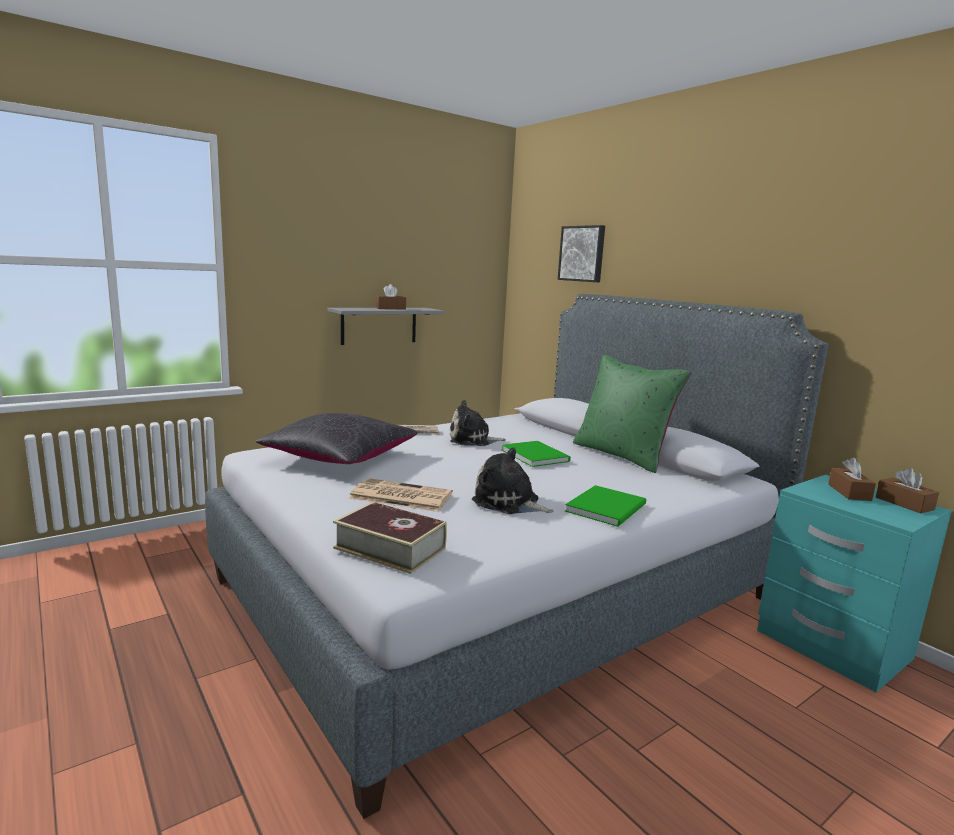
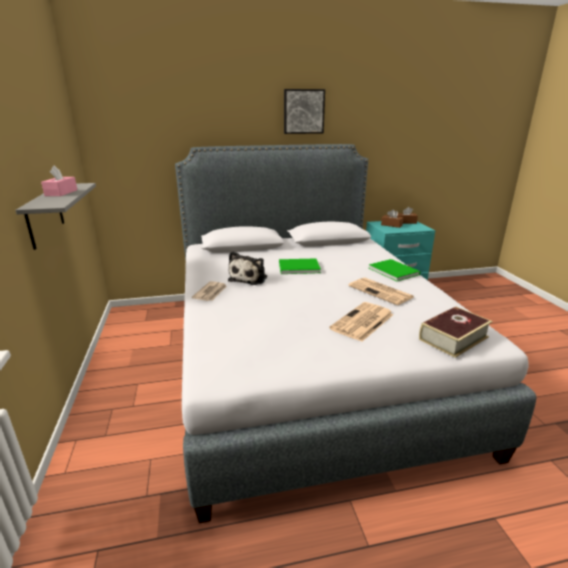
camera: 65 degrees left, 10 degrees up
(341, 457) = (264, 332): black pillow -> none
(390, 308) = (61, 193): brown tissue box -> pink tissue box
(509, 502) = (381, 292): plush toy -> newspaper
(582, 254) = (175, 114): picture -> picture (303, 111)
(622, 455) = (309, 248): green pillow -> none

